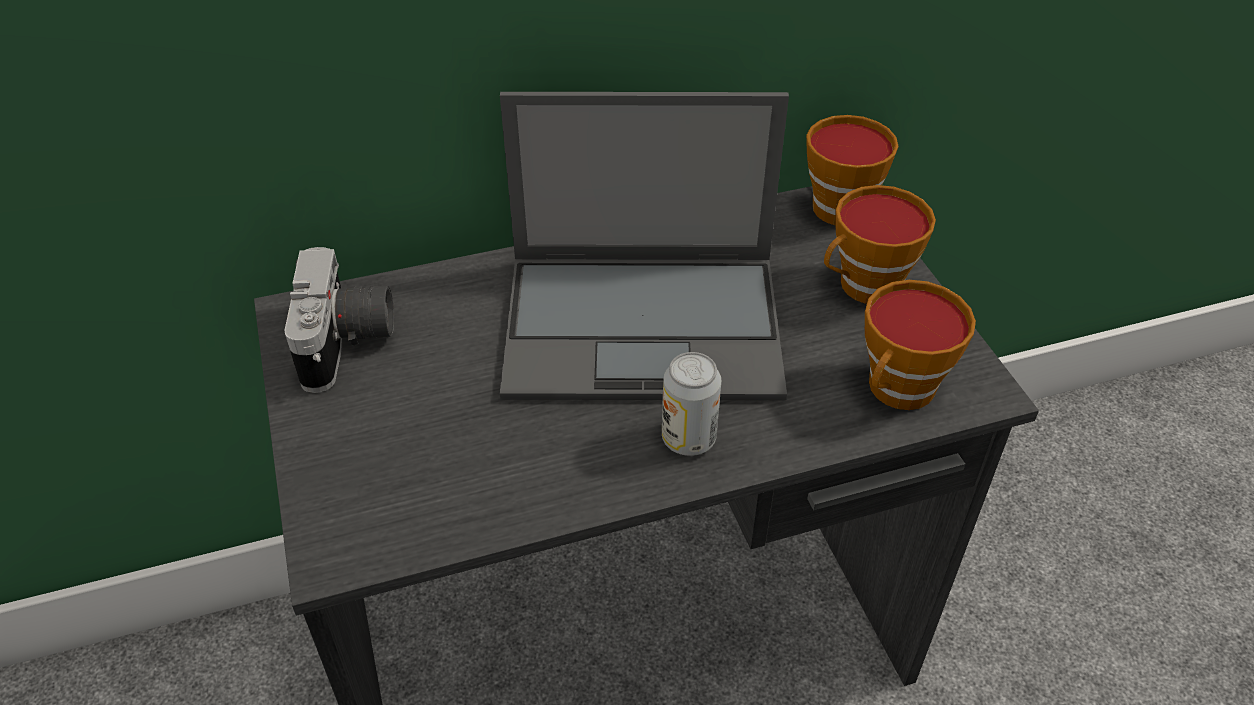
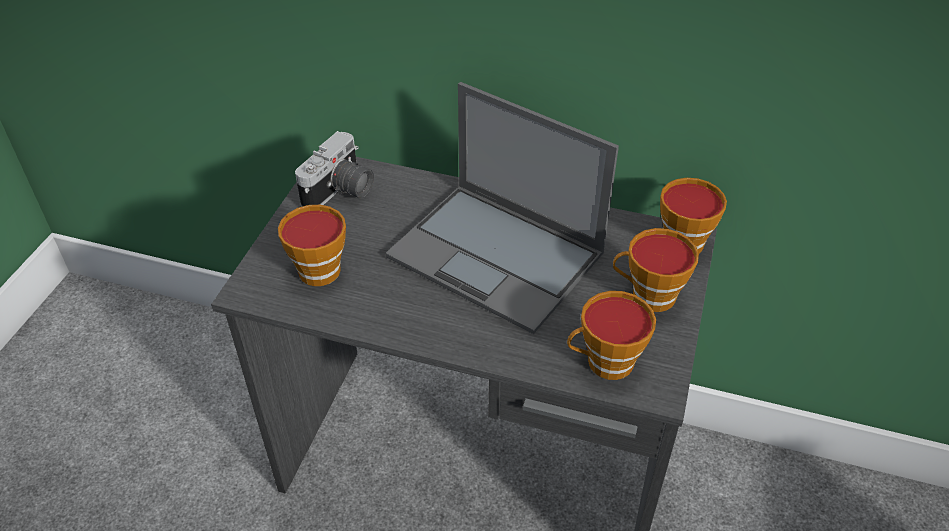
camera: 35 degrees right, 0 degrees up
(417, 460) = (320, 267): none -> cup
(688, 438) = (461, 326): can -> none

